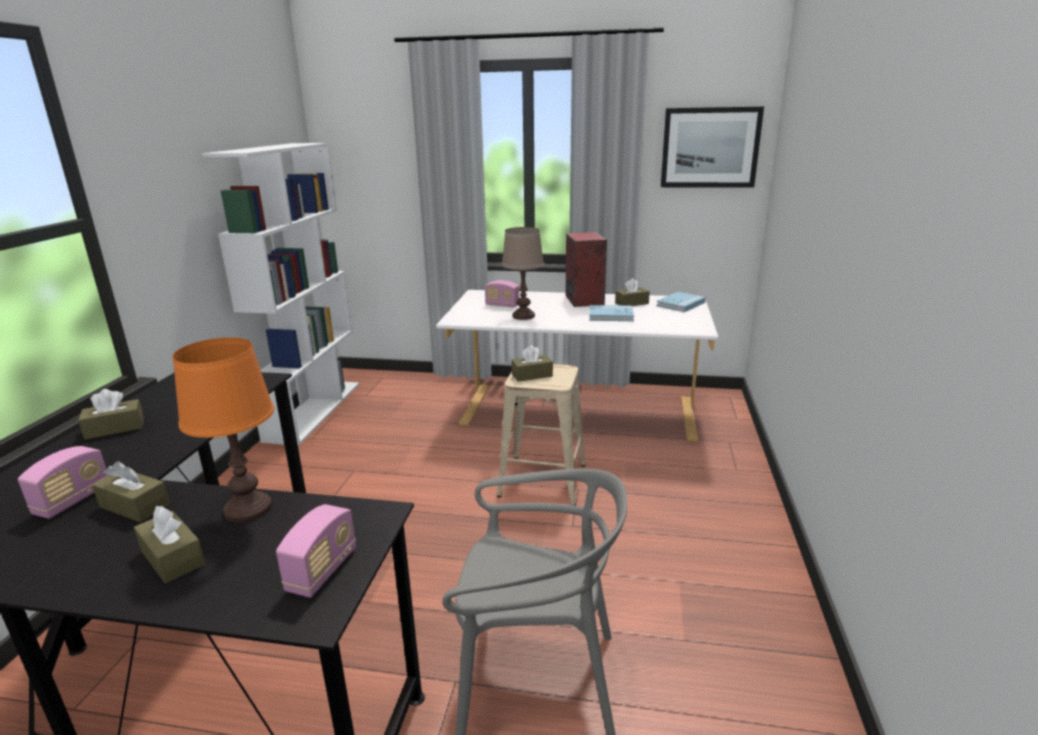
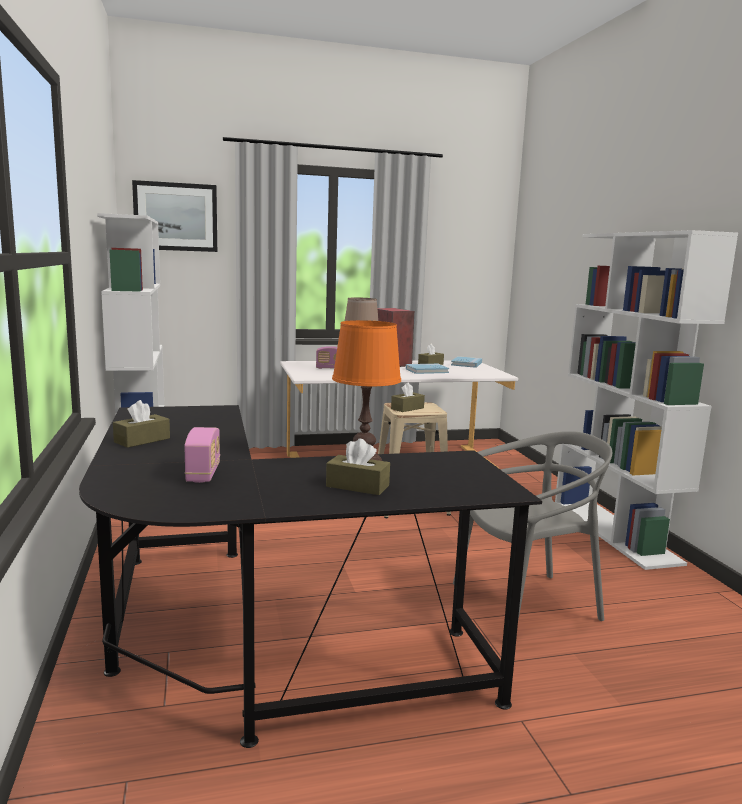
camera: 25 degrees left, 10 degrees down
(135, 506) = (267, 470): brown tissue box -> none
(322, 570) = (475, 478): radio -> none
(710, 148) = (471, 245): picture -> picture (176, 217)
(769, 578) = (615, 532): none -> white bookcase

